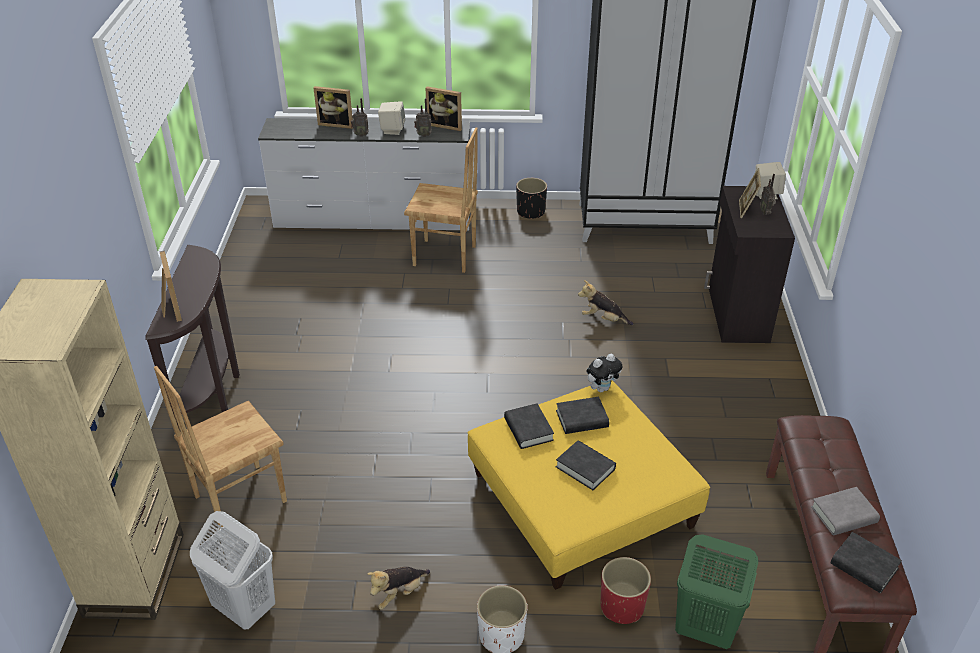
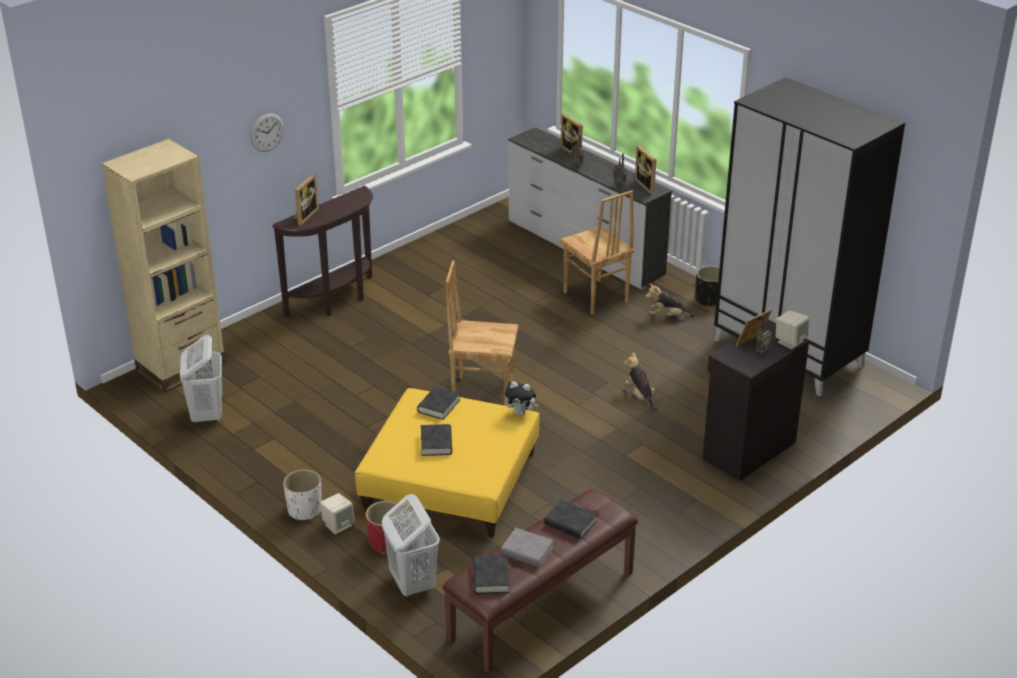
camera: 45 degrees right, 5 degrees down
(92, 221) = (267, 132): none -> wall clock
(239, 498) = (274, 363): brown chair -> brown chair (482, 392)
(392, 130) = (604, 172): beige speaker -> beige speaker (338, 525)
(398, 593) = (285, 458): plush toy -> plush toy (667, 316)
(582, 419) = (478, 419): black book -> black book (570, 523)
(703, 629) = (412, 583): green laundry basket -> white laundry basket

